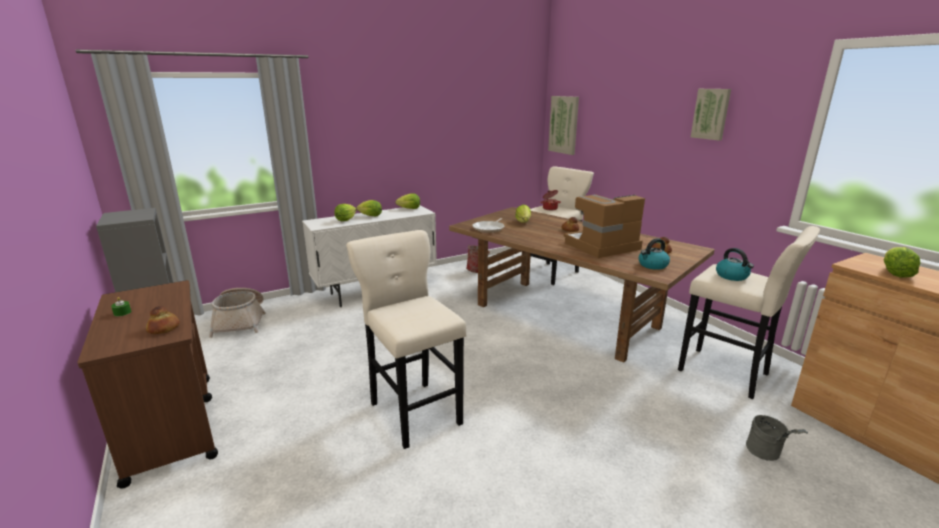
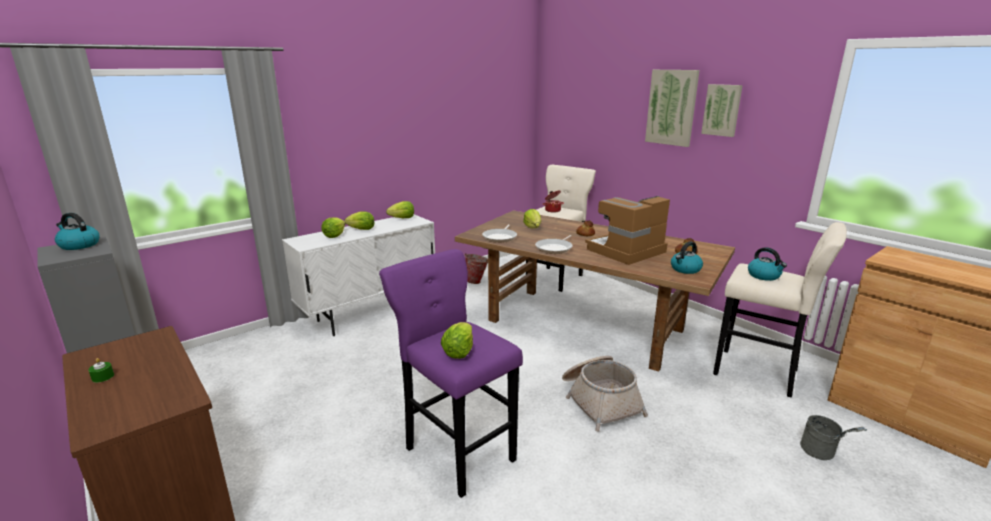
camera: 10 degrees left, 0 degrees up
(133, 212) = (79, 245): none -> kettle
(164, 328) = (169, 392): bread -> none
(241, 321) = (216, 364): basket -> basket (599, 401)
(413, 410) = (457, 451): beige stool -> purple stool
(535, 240) = (555, 248): none -> frying pan
(564, 125) = (557, 119): picture -> picture (672, 107)
(894, 273) = (923, 266): lettuce -> lettuce (459, 351)

